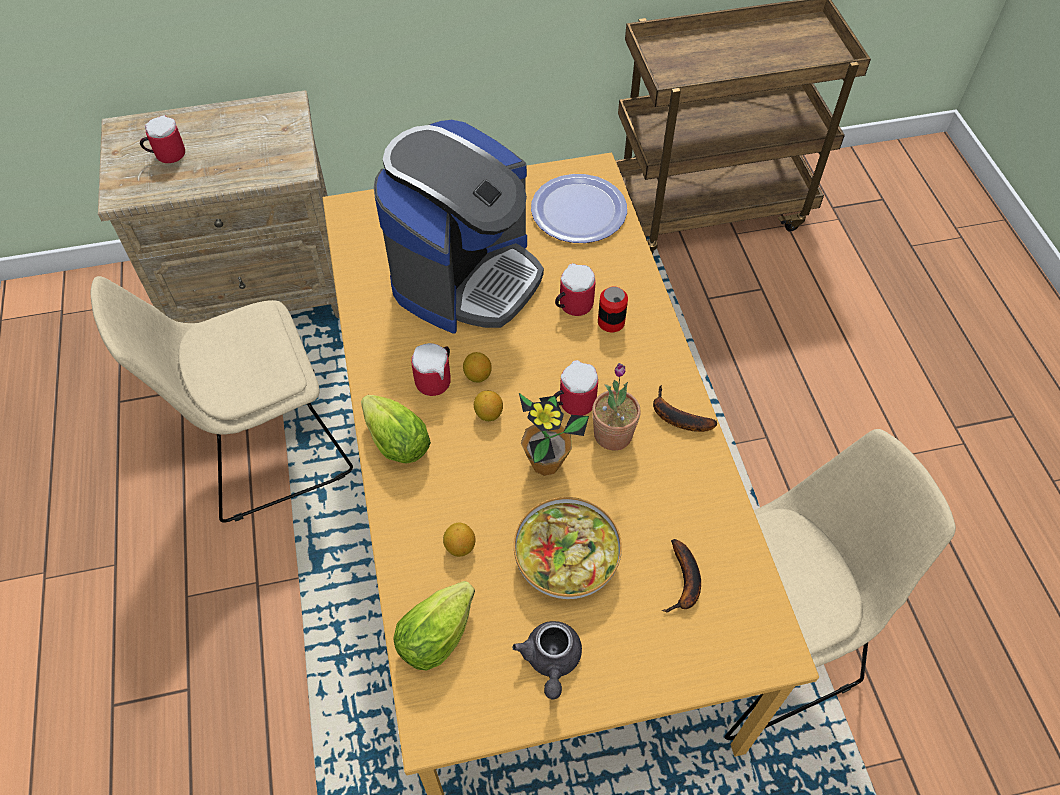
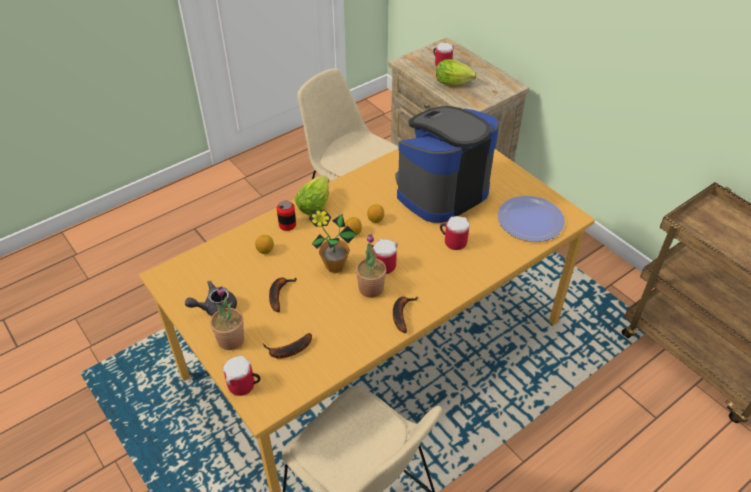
camera: 65 degrees right, 10 degrees down
(437, 379) = (363, 205): mug -> mug (244, 386)
(440, 631) = (214, 260): lettuce -> lettuce (455, 83)
(466, 276) = (441, 191): coffee machine -> coffee machine turned 135 degrees clockwise
(565, 558) = (278, 294): bowl -> banana
(611, 322) = (452, 262): can -> can (287, 225)
(629, 657) = (231, 340): none -> potted plant

